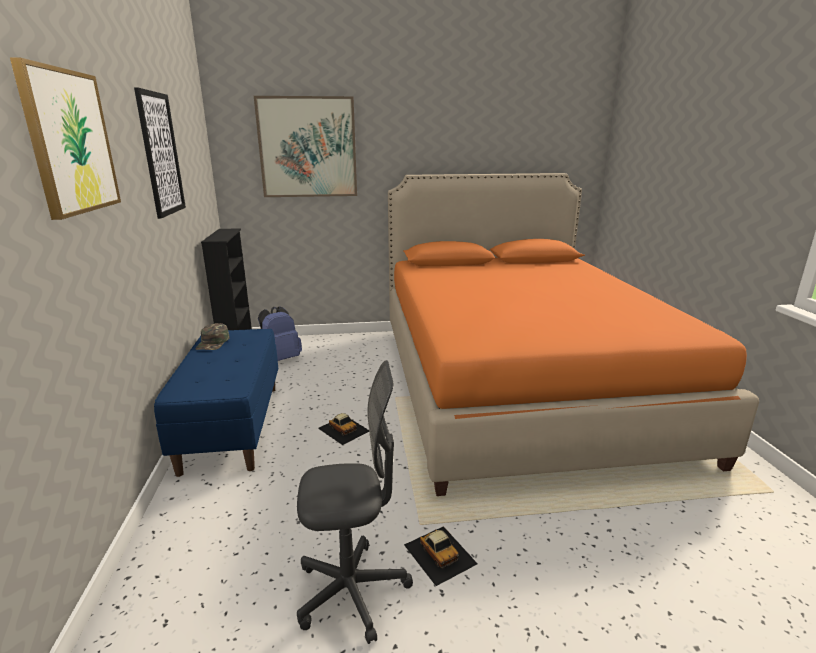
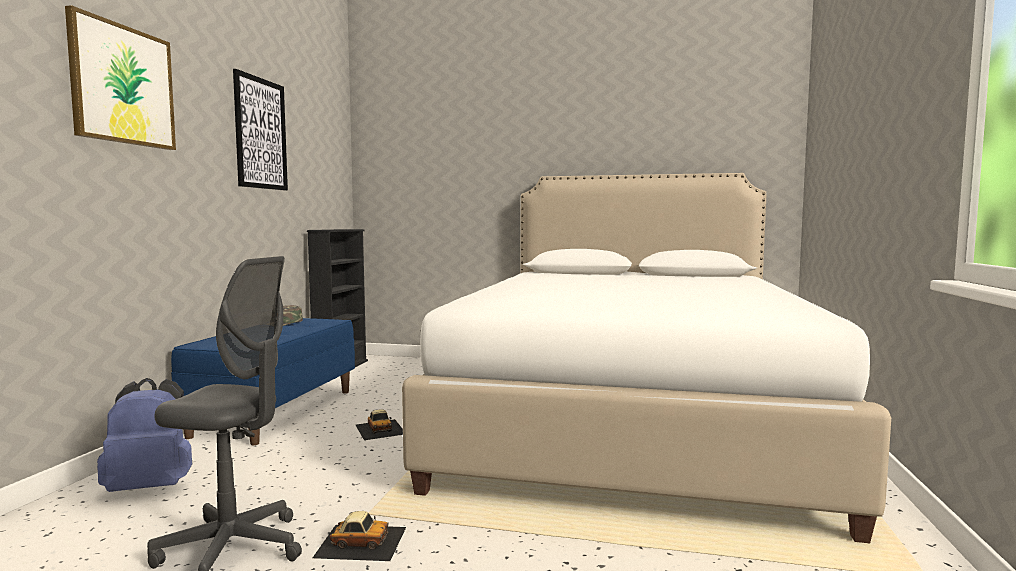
camera: 20 degrees right, 15 degrees down
(280, 359) = (381, 372): blue backpack -> blue backpack (151, 487)
(308, 147) = (442, 151): picture -> none
(440, 553) = (361, 541): toy car -> toy car turned 75 degrees counterclockwise
(517, 384) = (630, 419): orange bed -> white bed

